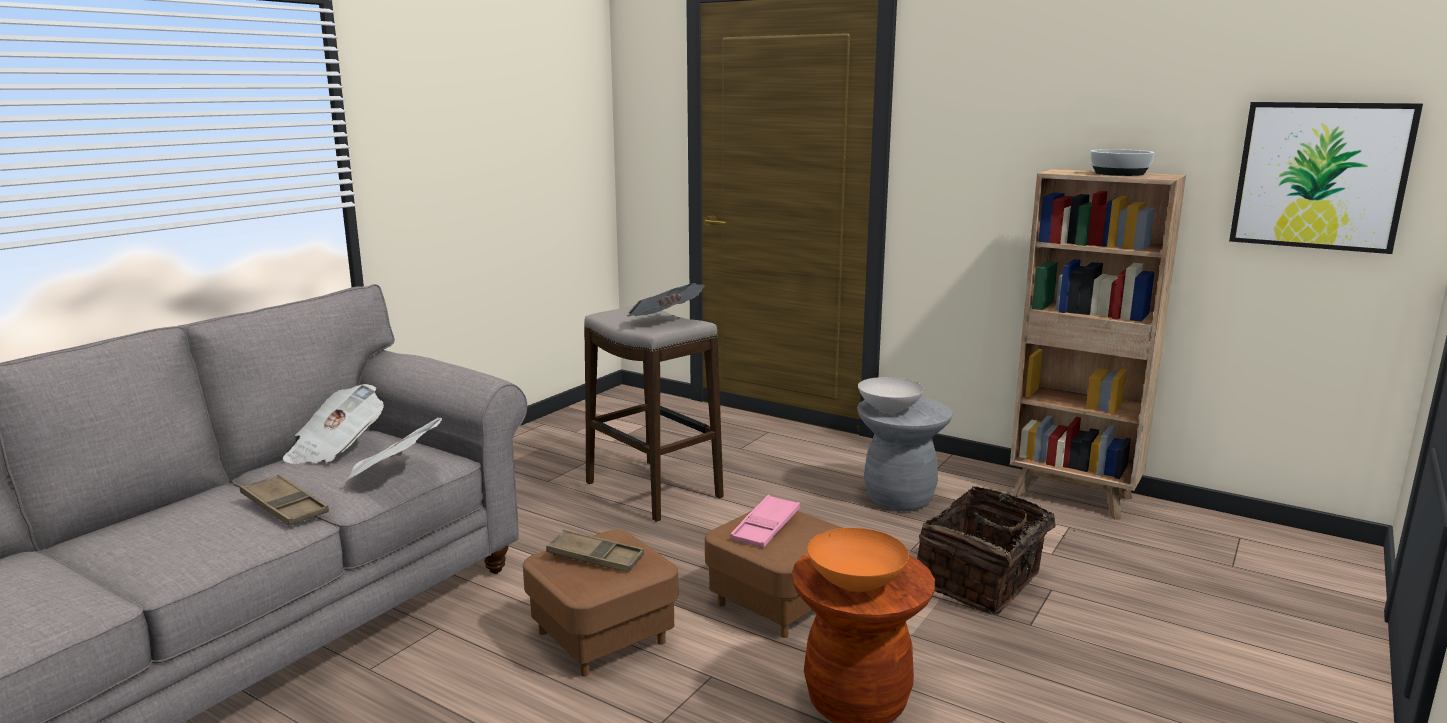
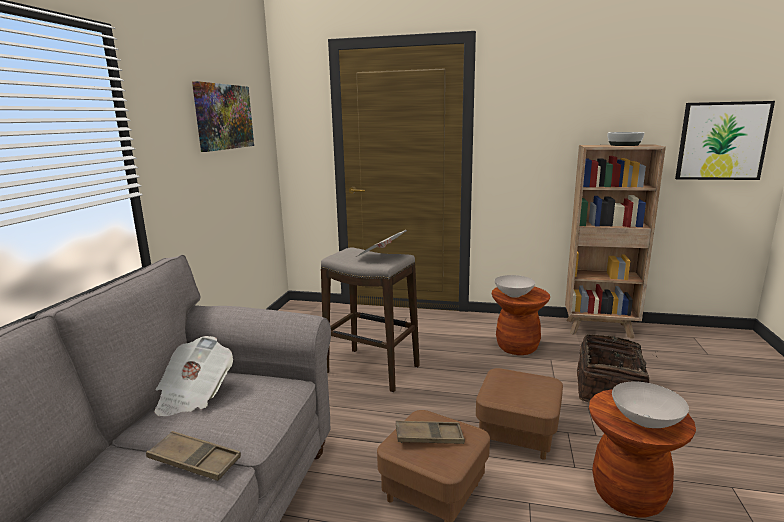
camera: 20 degrees left, 0 degrees up
(394, 474) = (266, 407): newspaper -> none
(509, 104) = (223, 117): none -> picture
(766, 527) = (510, 387): pink tray -> none
(856, 583) = (645, 421): orange bowl -> white bowl
(899, 499) = (517, 347): grey stool -> brown stool

